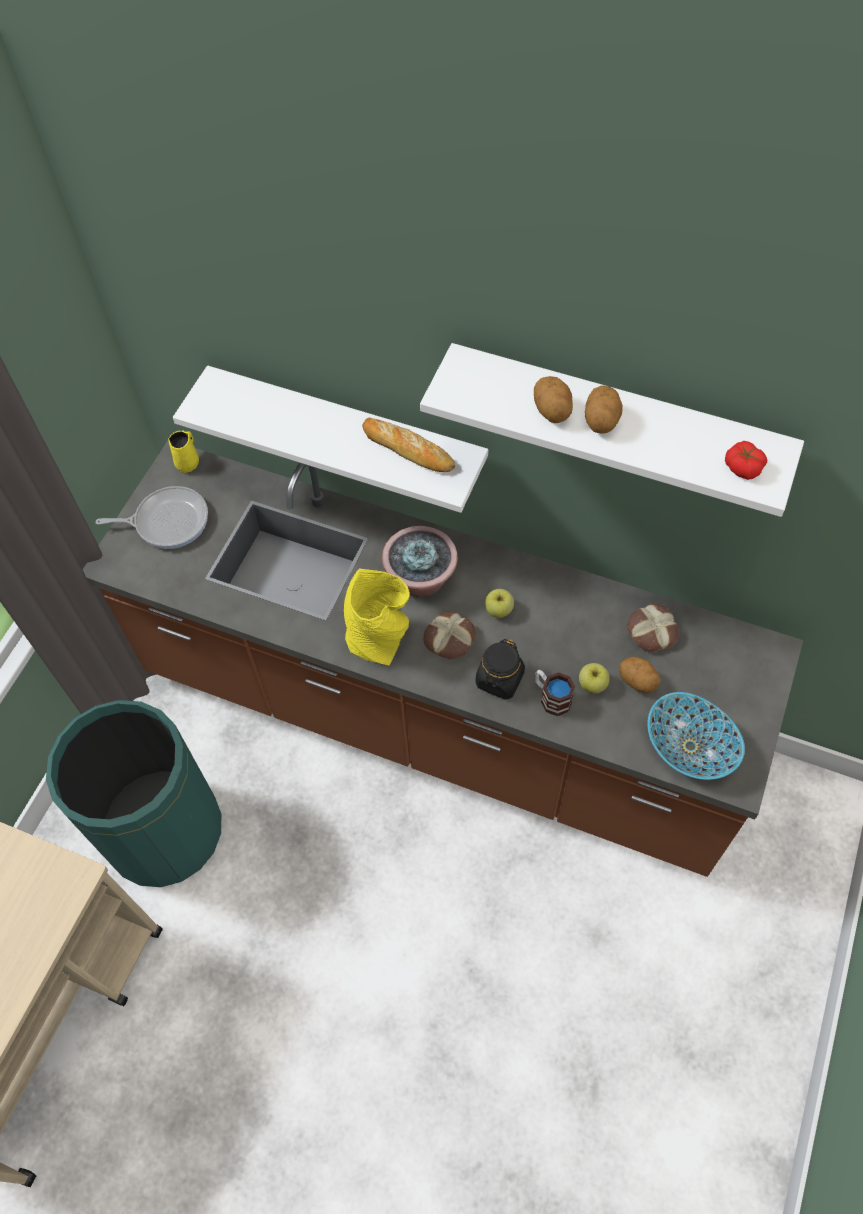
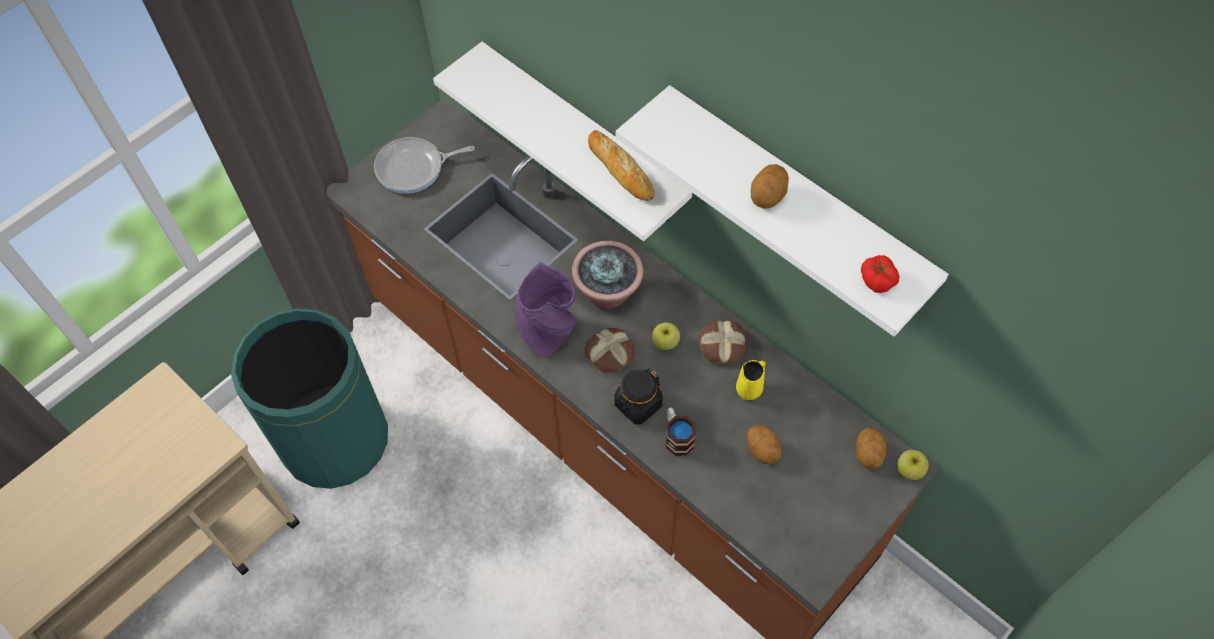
camera: 20 degrees right, 0 degrees up
(168, 521) = (414, 168): frying pan -> frying pan turned 150 degrees clockwise
(188, 462) = (453, 122): yellow mug -> yellow mug (750, 388)
(380, 640) = (548, 333): yellow vase -> purple vase
(552, 411) = (728, 174): potato -> potato (868, 454)
(592, 684) = (720, 438): apple -> apple (910, 470)
(651, 631) = (796, 410): bread -> bread (721, 345)
(690, 746) = (784, 526): bowl -> none

